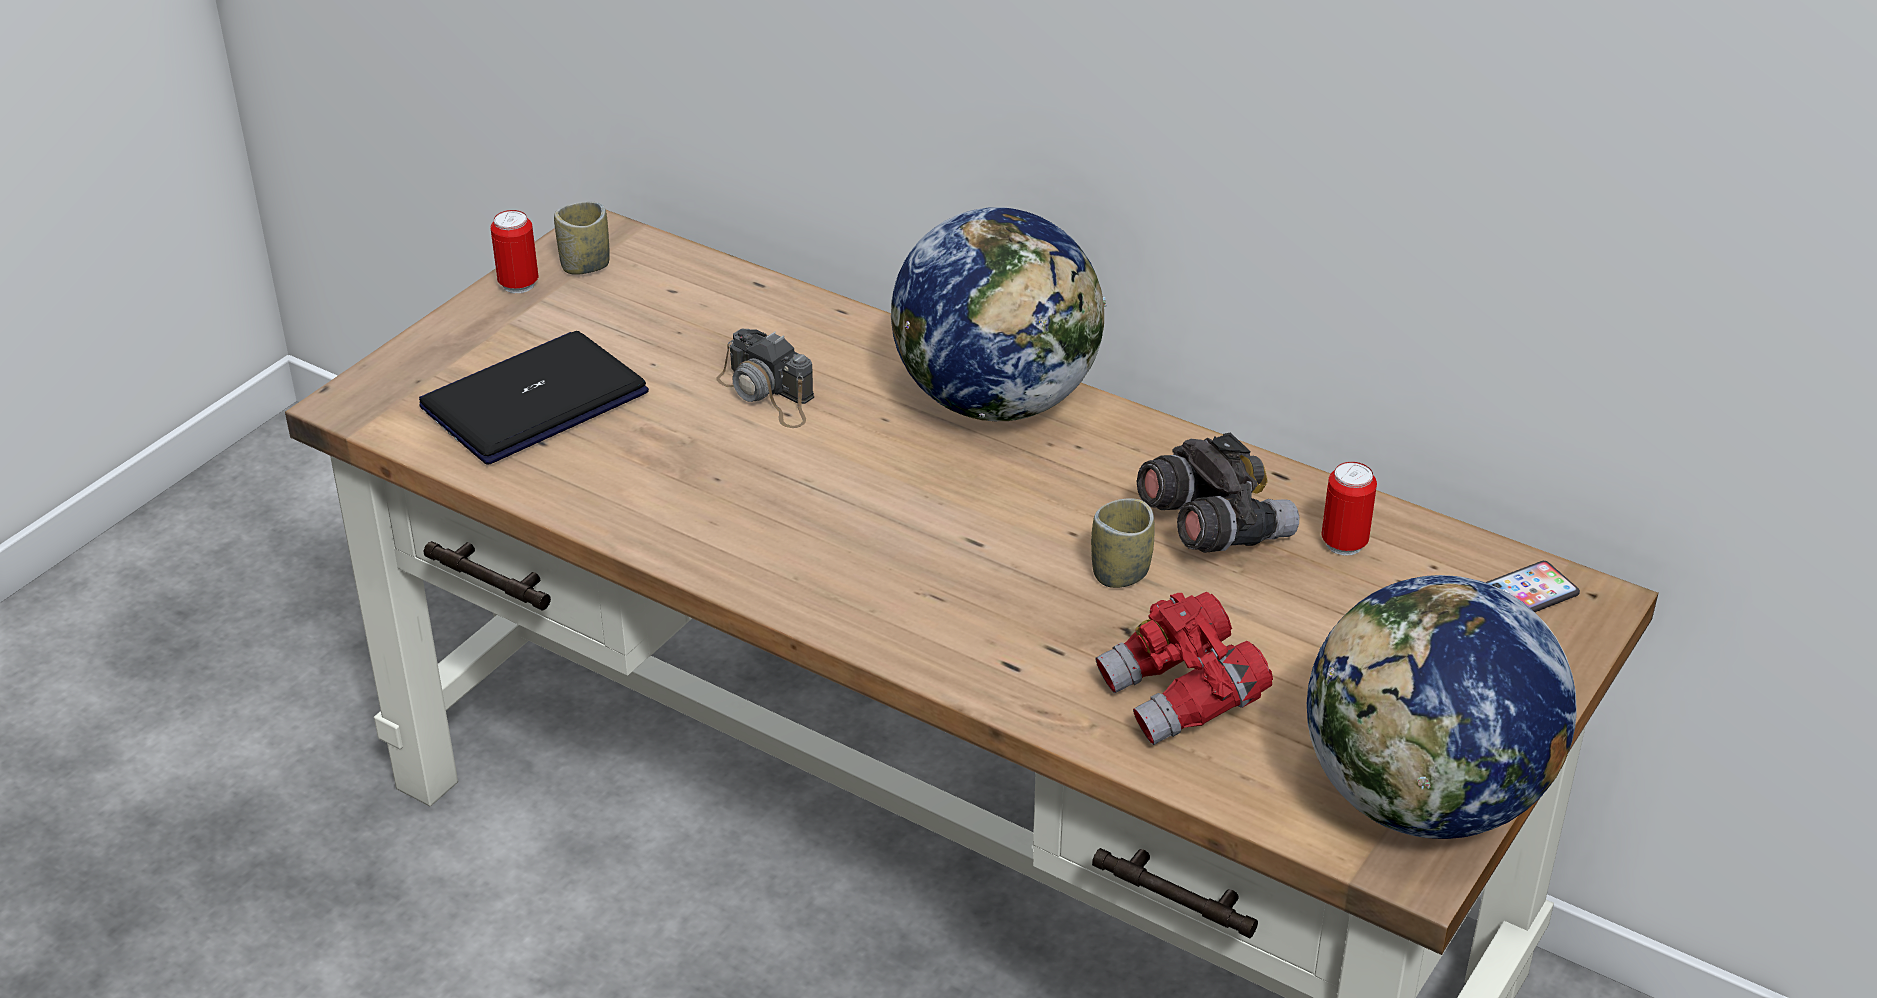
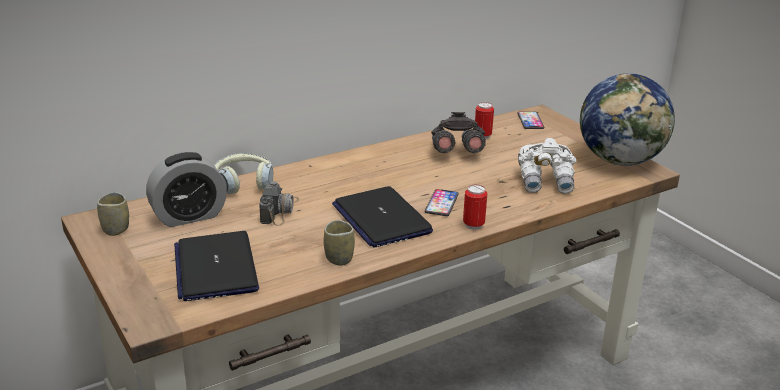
camera: 65 degrees left, 10 degrees down
(518, 284) = (107, 250): can -> can (473, 225)
(676, 313) = (189, 216): none -> alarm clock
(768, 394) = (280, 210): camera -> camera turned 60 degrees counterclockwise
(827, 516) = (381, 218): none -> laptop
(841, 319) = (243, 182): none -> headphones
(950, 574) = (441, 203): none -> phone
(997, 400) = (338, 167): globe -> none
(1120, 573) = (467, 174): cup -> cup (339, 259)
(1182, 698) = (546, 182): red binoculars -> white binoculars

